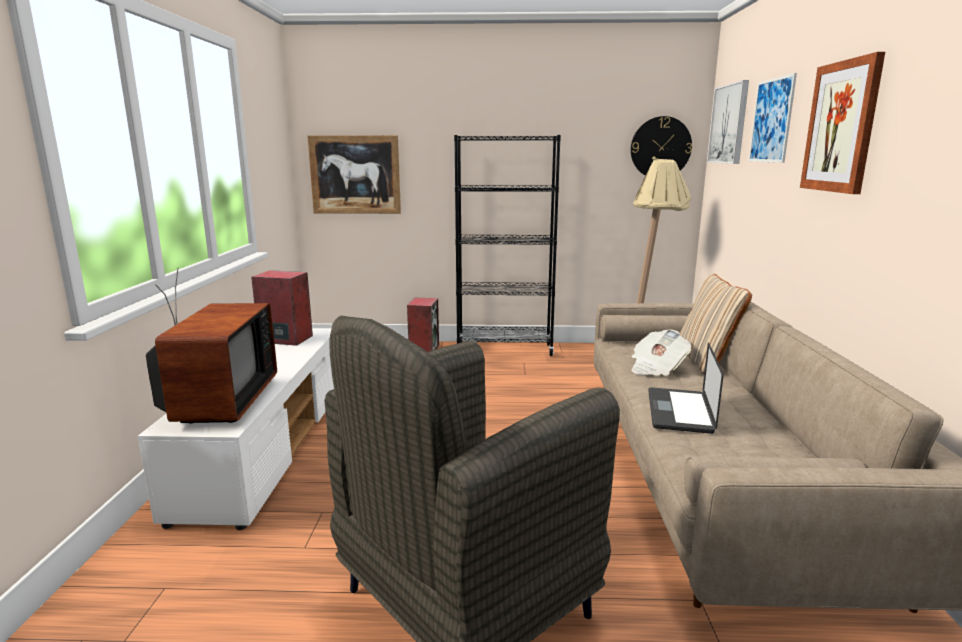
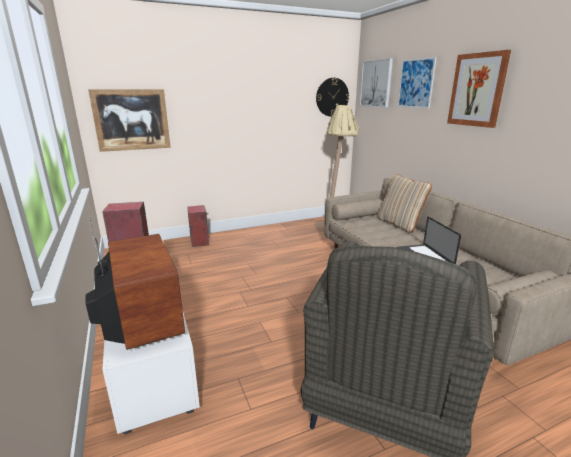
camera: 25 degrees left, 5 degrees up
(504, 350) = (252, 233): black bookcase -> none
(656, 368) = (383, 233): newspaper -> none

